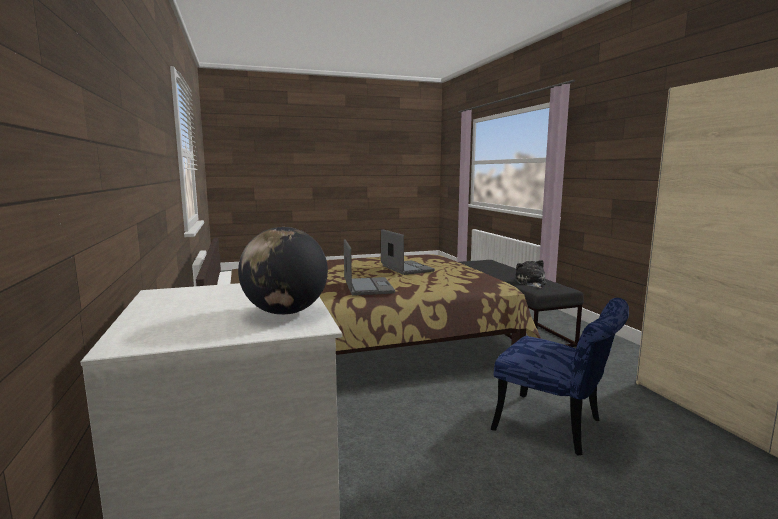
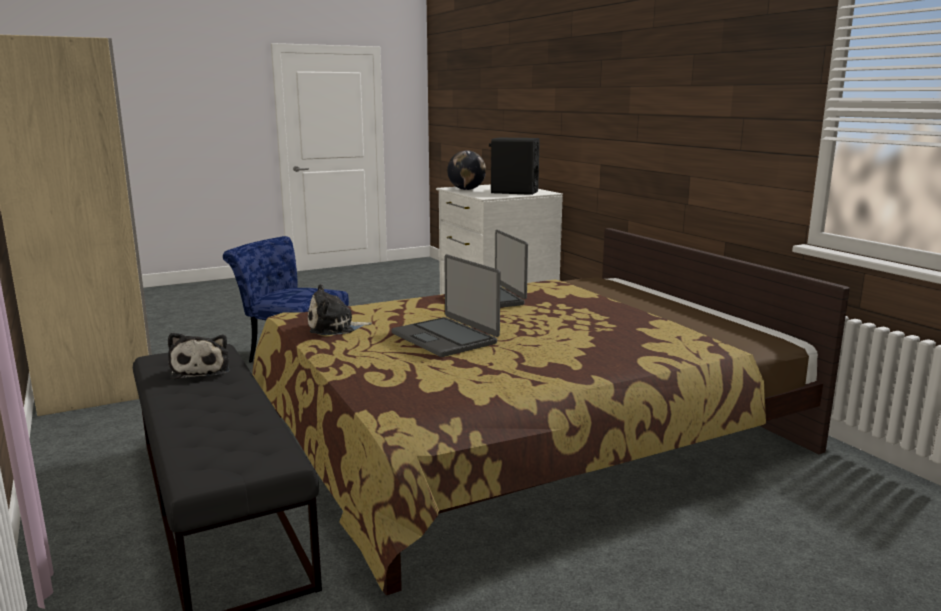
camera: 170 degrees right, 5 degrees up
(212, 297) = (514, 192): none -> black speaker
(467, 276) = (334, 328): none -> plush toy

